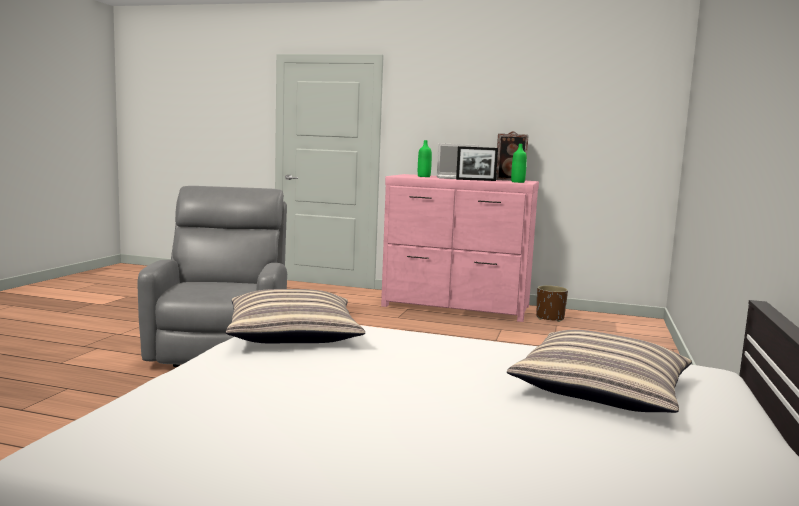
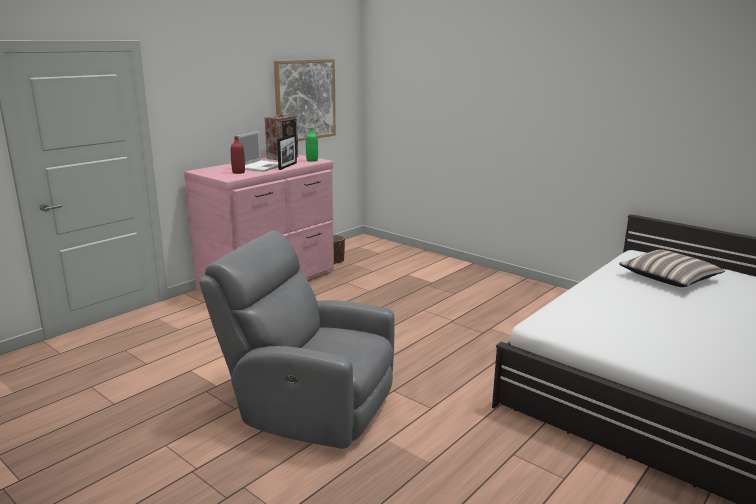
camera: 65 degrees left, 10 degrees up
(293, 334) = (578, 326): pillow -> none
(424, 176) = (238, 172): green bottle -> red bottle
(573, 124) = (305, 100): none -> picture

